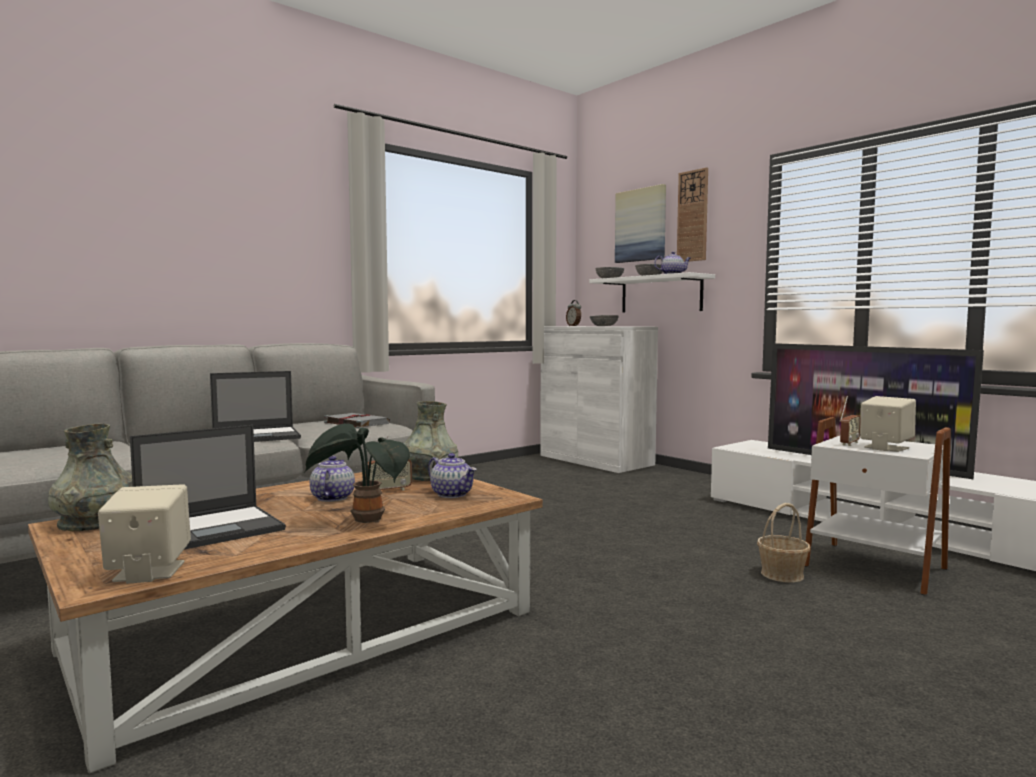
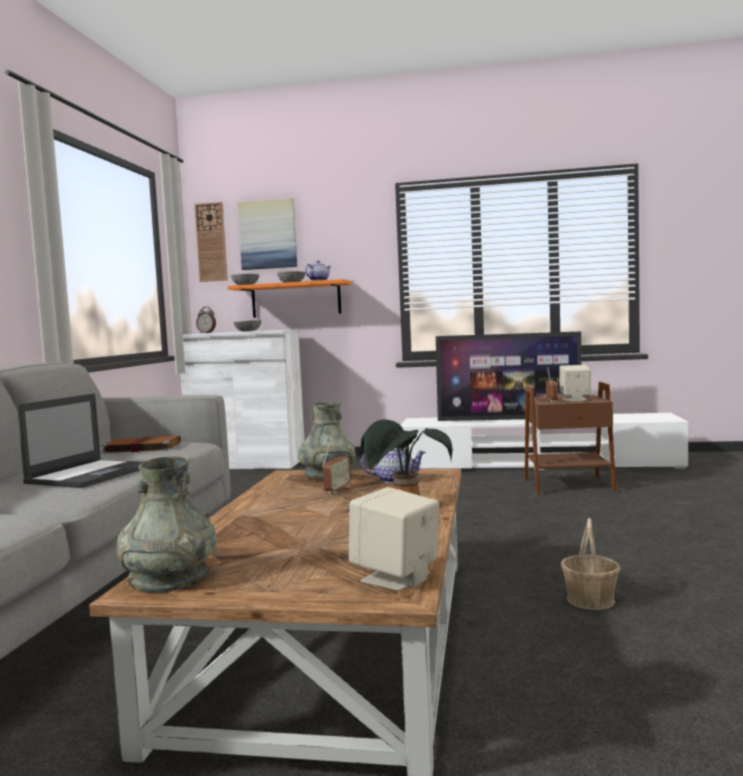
camera: 40 degrees left, 0 degrees up
(212, 529) = (314, 546): laptop -> none
(332, 498) = (314, 504): teapot -> none
(356, 423) = (140, 448): grey book -> brown book
(661, 294) = (296, 299): white shelf -> orange shelf
(692, 216) = (324, 229): wall clock -> wall clock (211, 242)
(782, 574) = (537, 501): basket -> basket (590, 600)
(874, 568) = (569, 485): white side table -> brown side table

